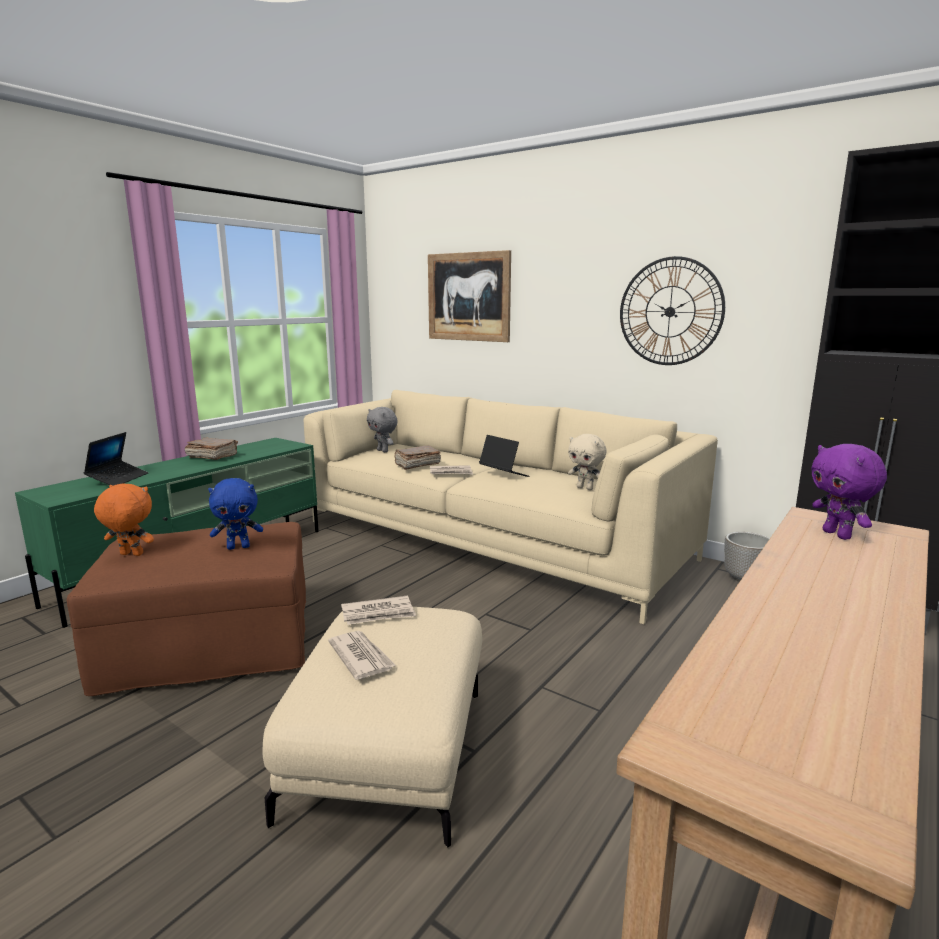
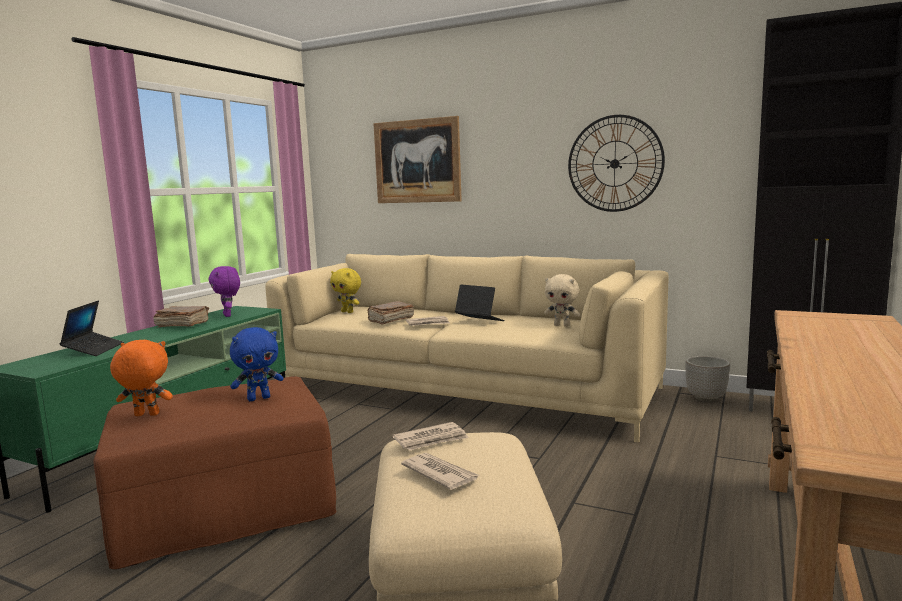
camera: 10 degrees left, 5 degrees down
(383, 451) = (348, 312): grey plush toy -> yellow plush toy
(838, 535) = (828, 324): purple plush toy -> purple plush toy (228, 315)

